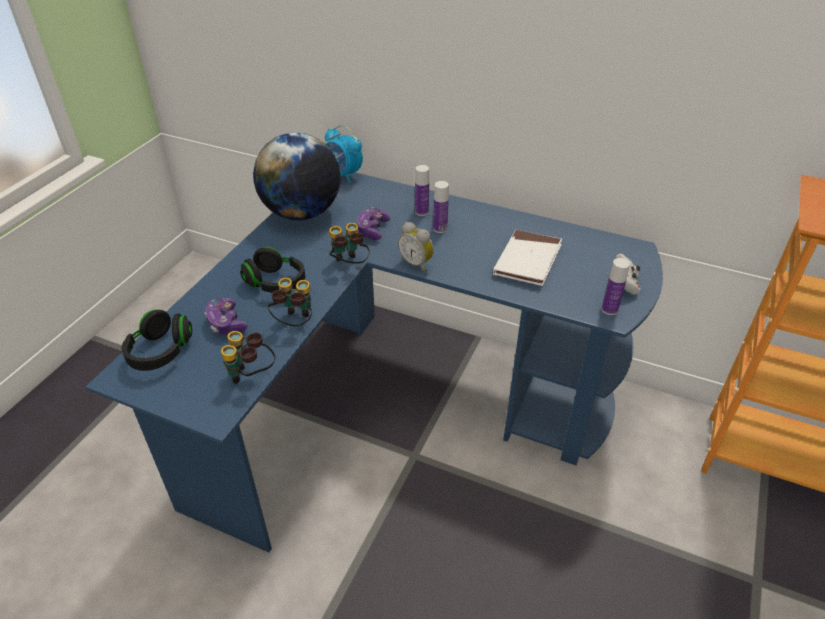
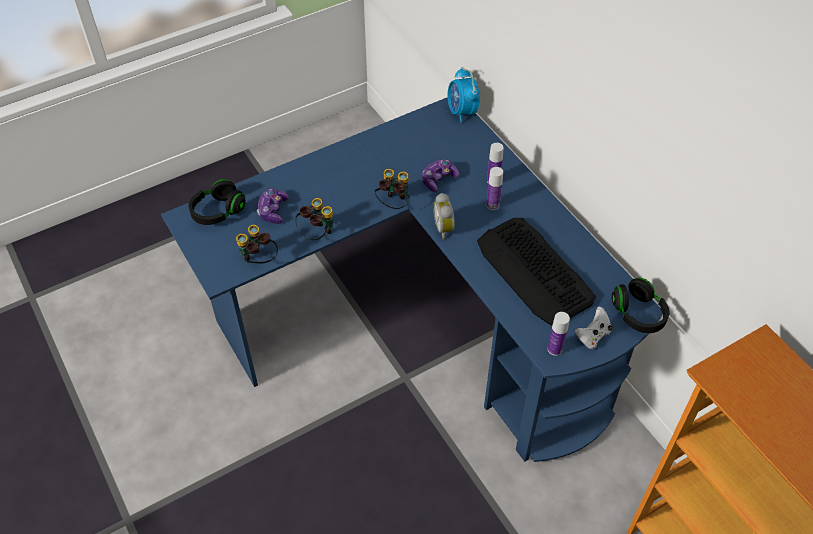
camera: 35 degrees right, 10 degrees up
(276, 283) = (330, 193): black headphones -> black headphones (638, 314)
(302, 213) = (399, 136): globe -> none
(527, 260) = (534, 271): white book -> keyboard

